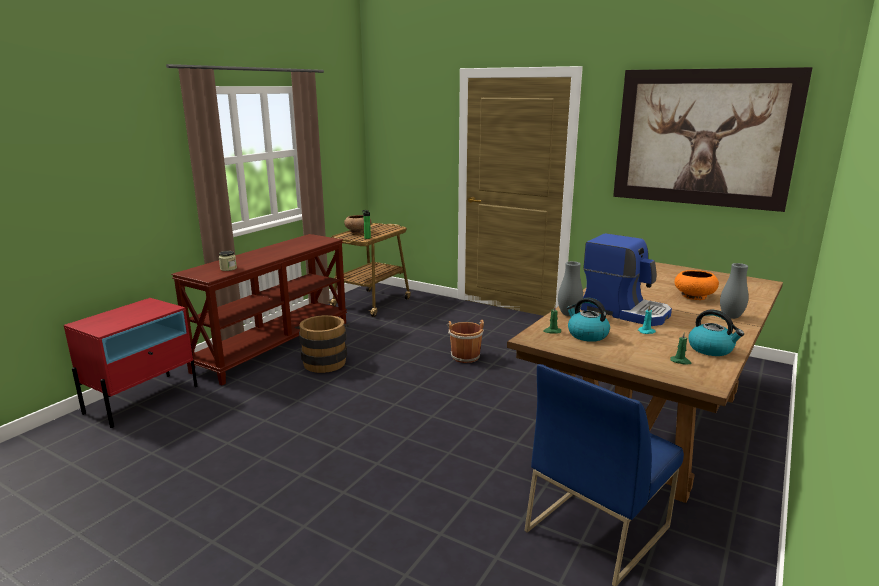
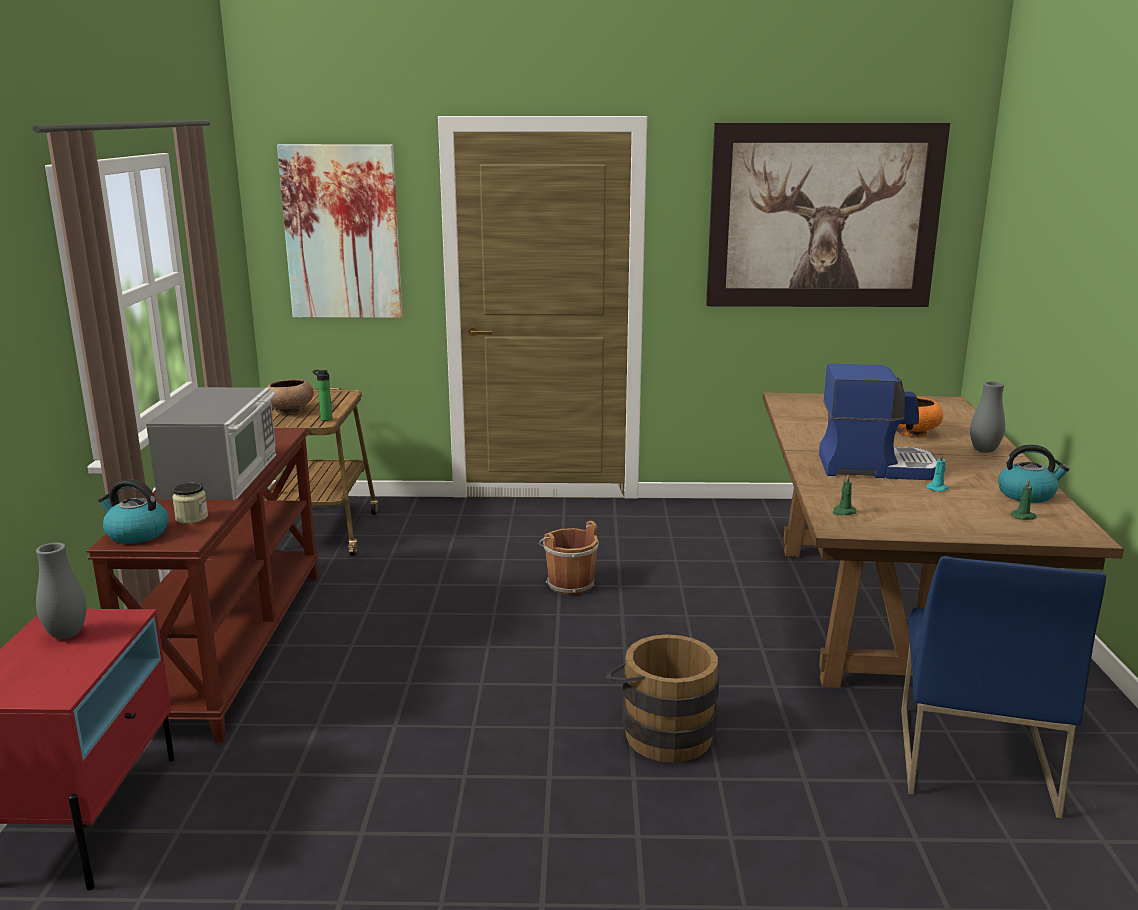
camera: 30 degrees left, 0 degrees up
(271, 254) = (223, 476): none -> microwave
(324, 361) = (360, 649): brown bucket -> brown bucket (661, 731)
(409, 136) = (342, 232): none -> picture
(569, 314) = (824, 485): grey vase -> grey vase (66, 634)
(587, 335) = (886, 507): kettle -> kettle (136, 534)

